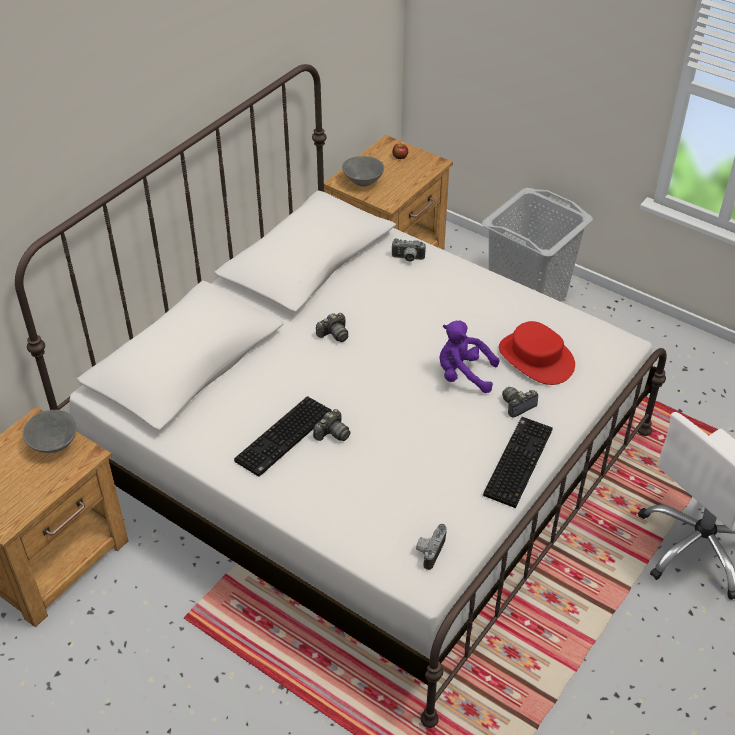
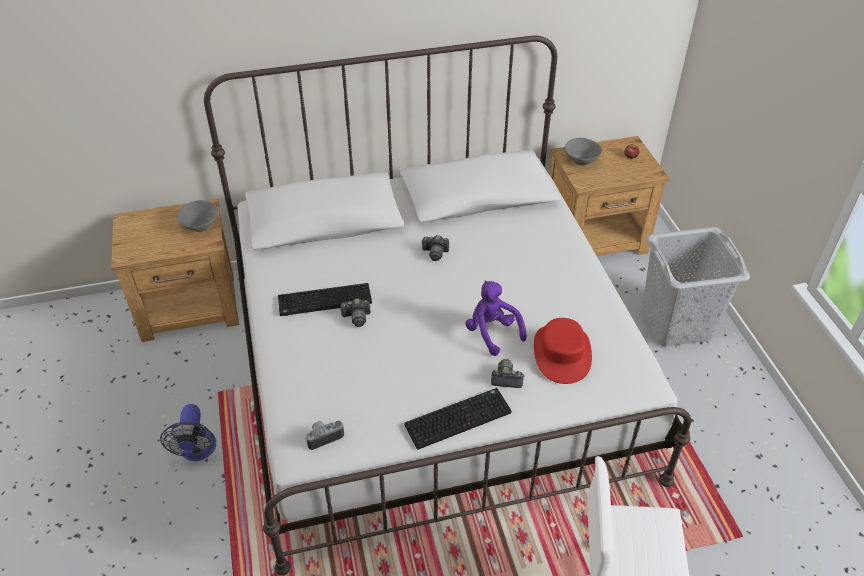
camera: 40 degrees right, 0 degrees up
(229, 685) = (197, 451): none -> fan
(407, 259) = (548, 229): camera -> none

